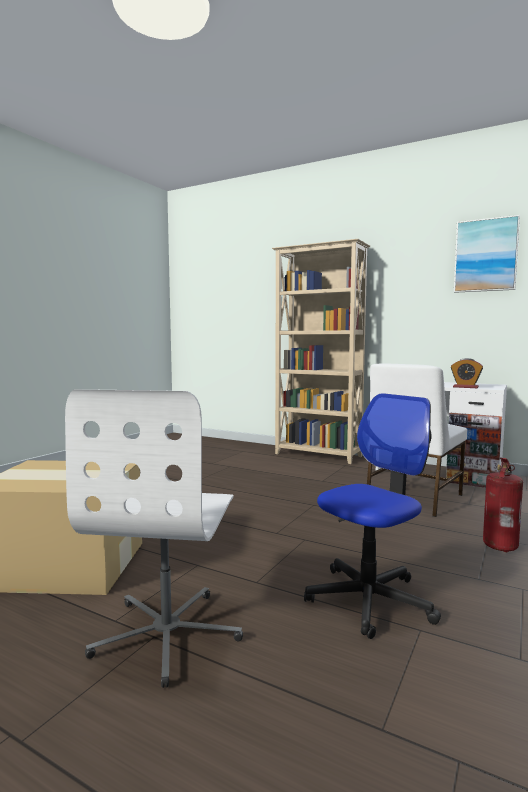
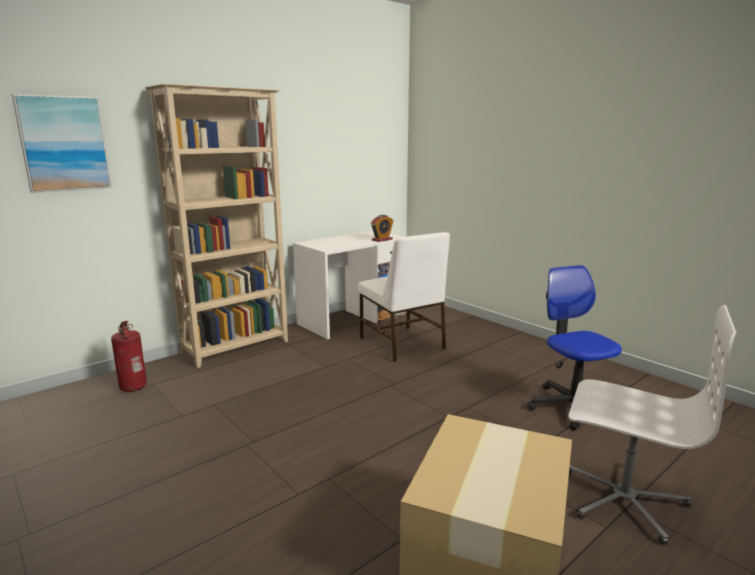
camera: 70 degrees left, 10 degrees up
(485, 255) = (353, 117): picture -> picture (64, 143)
(501, 546) = (502, 346): fire extinguisher -> fire extinguisher (133, 387)

